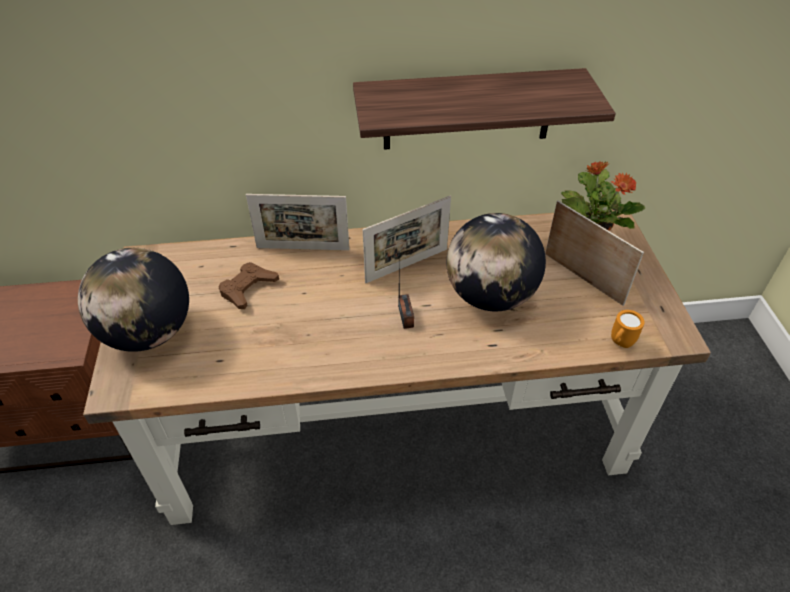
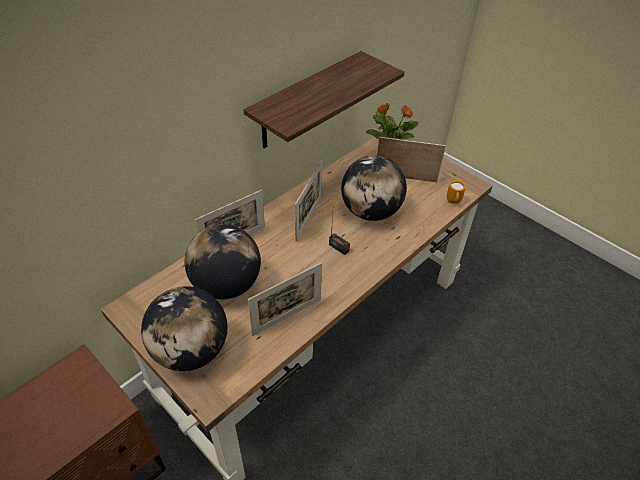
camera: 40 degrees left, 0 degrees up
(248, 288) = (226, 285): brown game controller -> globe
(269, 358) = (287, 317): none -> picture frame

